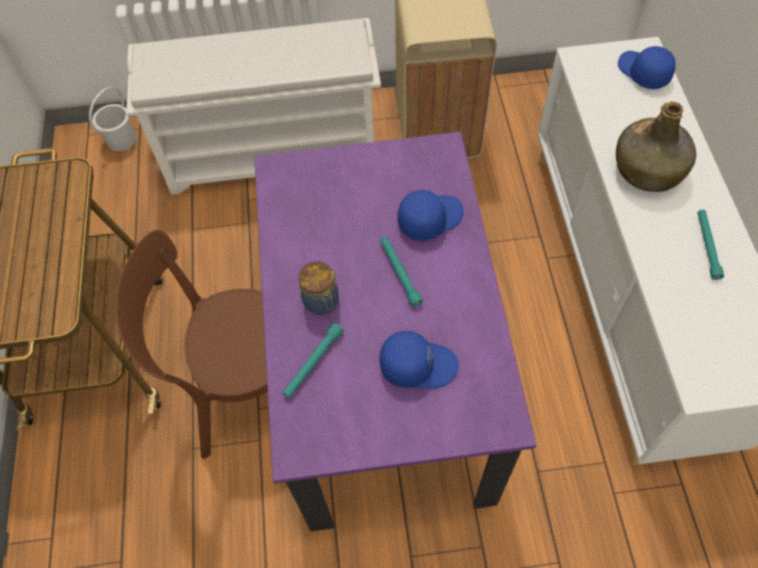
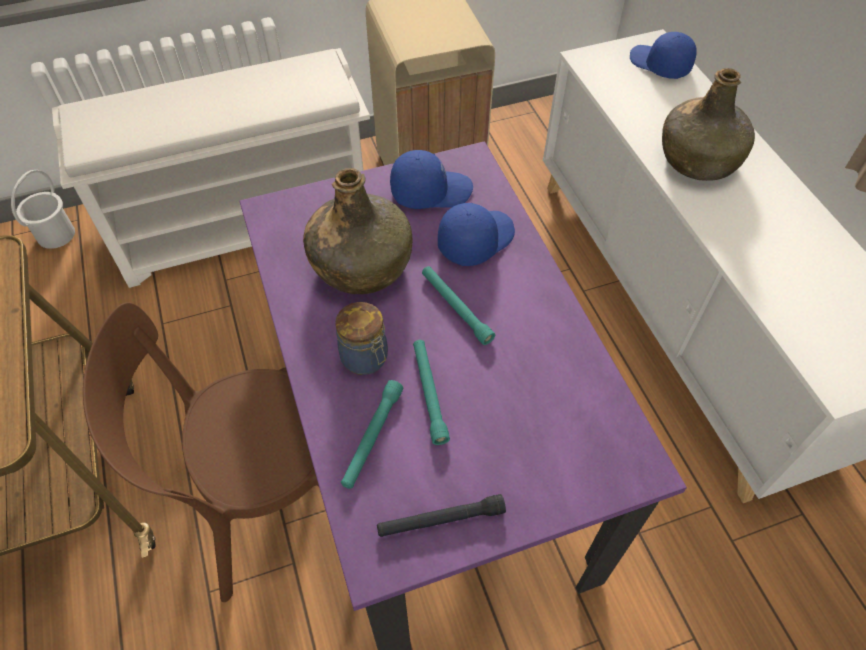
camera: 15 degrees left, 5 degrees down
(336, 226) = (361, 265): none -> green bottle
(347, 433) = (441, 520): none -> black flashlight
(418, 364) = (509, 414): blue cap -> blue cap (431, 190)
(707, 246) = (789, 229): turquoise flashlight -> turquoise flashlight (429, 393)

